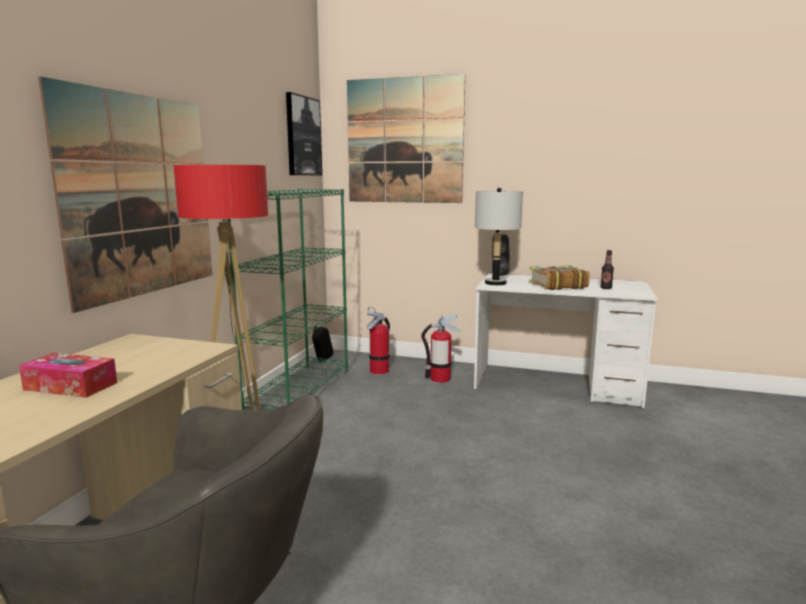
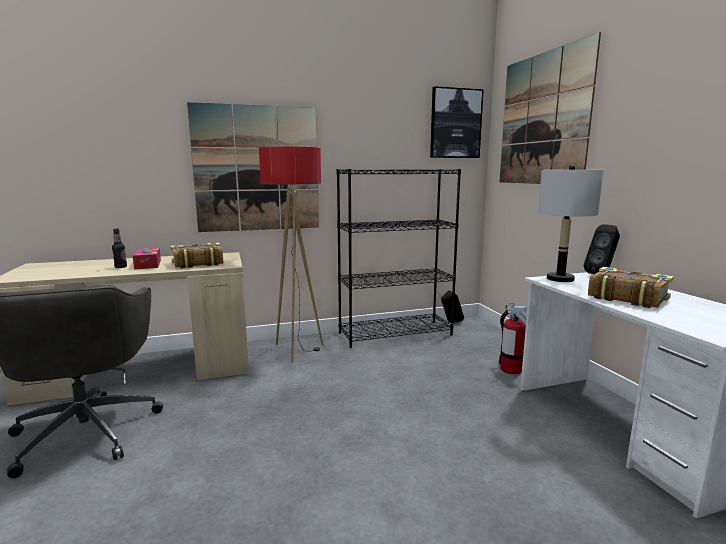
camera: 55 degrees right, 0 degrees up
(149, 360) = (197, 263): none -> book
(299, 390) = (396, 333): green bookcase -> black bookcase
(379, 370) = (476, 343): fire extinguisher -> none
(606, 288) = (689, 316): bottle -> bottle (121, 267)

